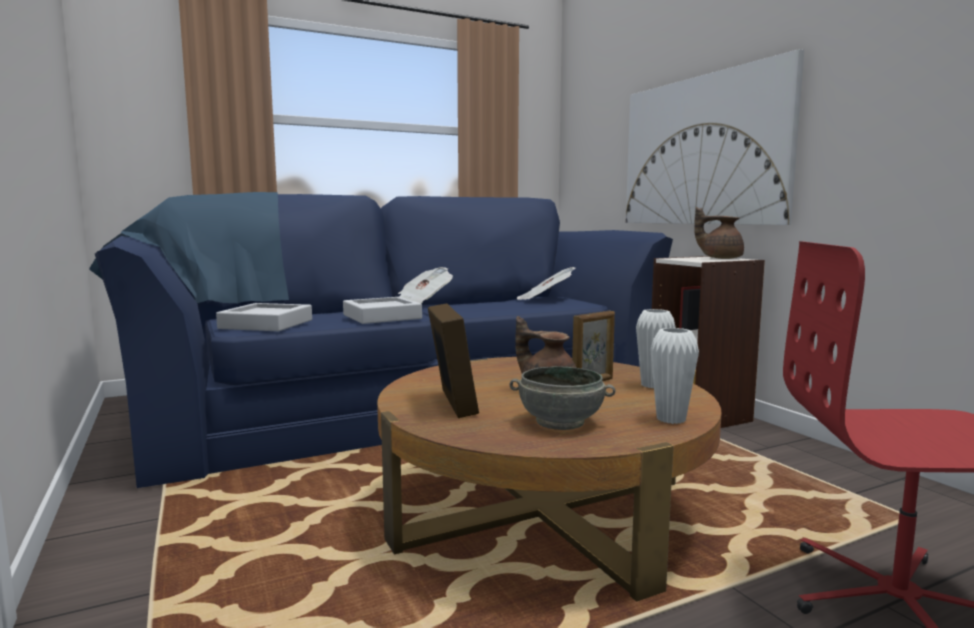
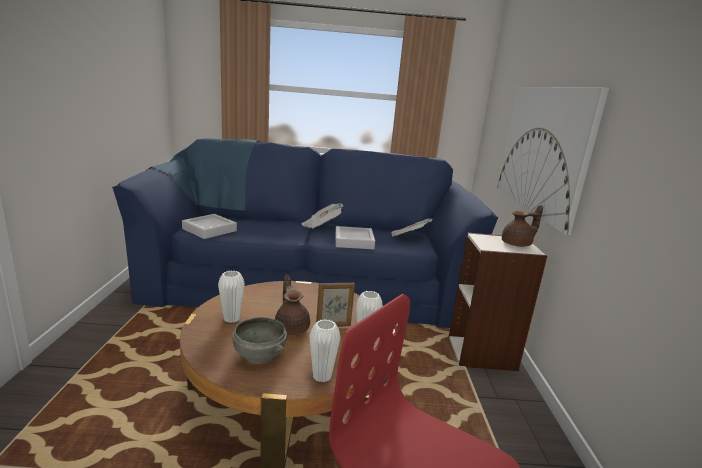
camera: 25 degrees right, 10 degrees up
(382, 317) = (276, 236): grey tray -> grey tray (354, 241)
(452, 403) = (231, 319): picture frame -> white vase
(720, 258) = (517, 244): brown teapot -> brown teapot turned 120 degrees clockwise

